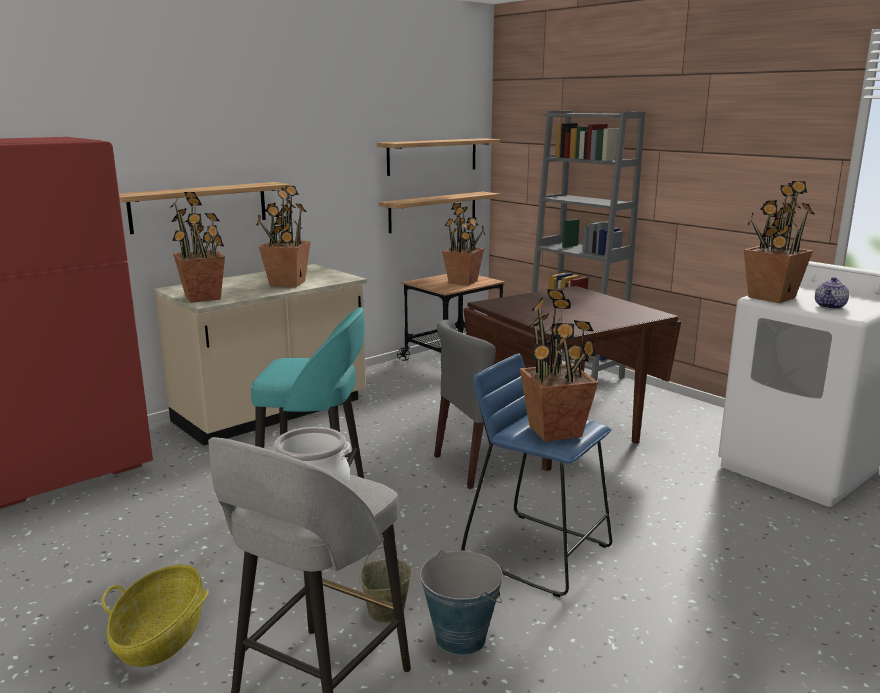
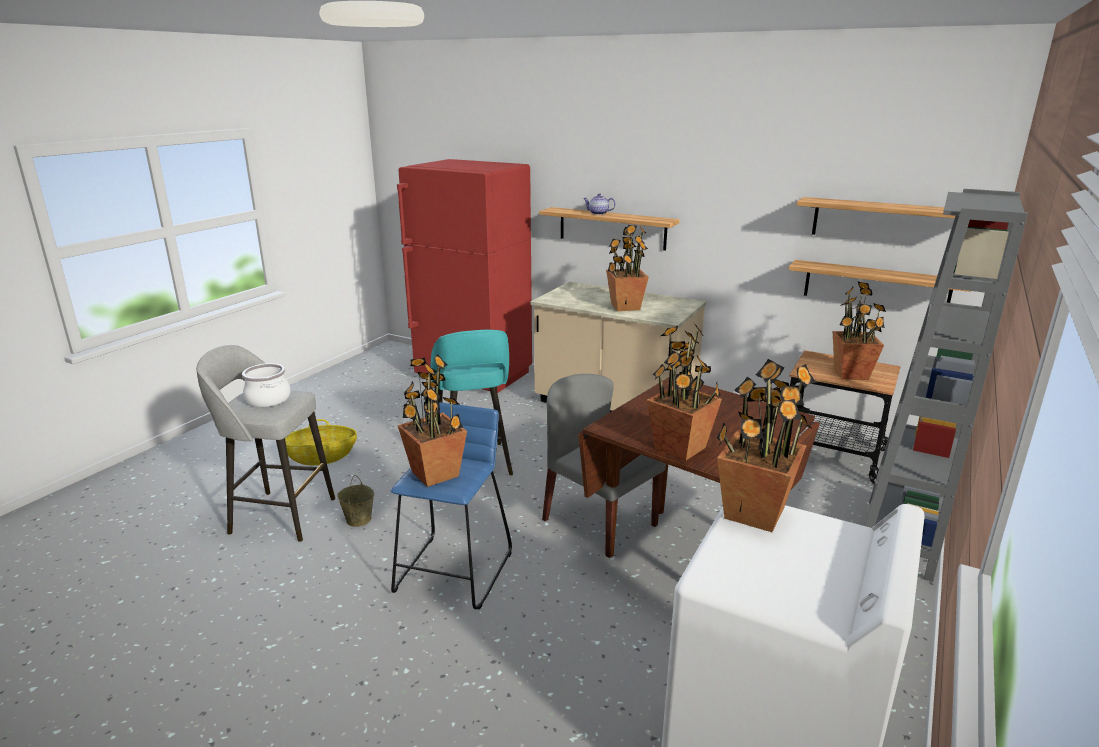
camera: 70 degrees right, 5 degrees up
(203, 298) = (558, 296): potted plant -> potted plant (680, 448)
(460, 637) = (335, 554): bucket -> none
(830, 307) = (744, 560): teapot -> teapot (598, 213)

